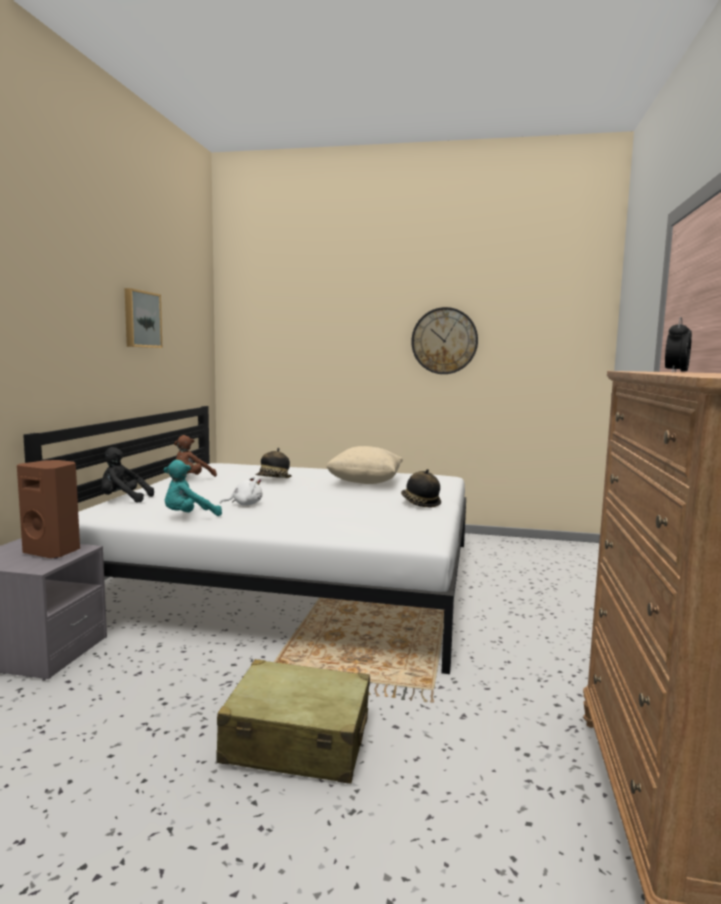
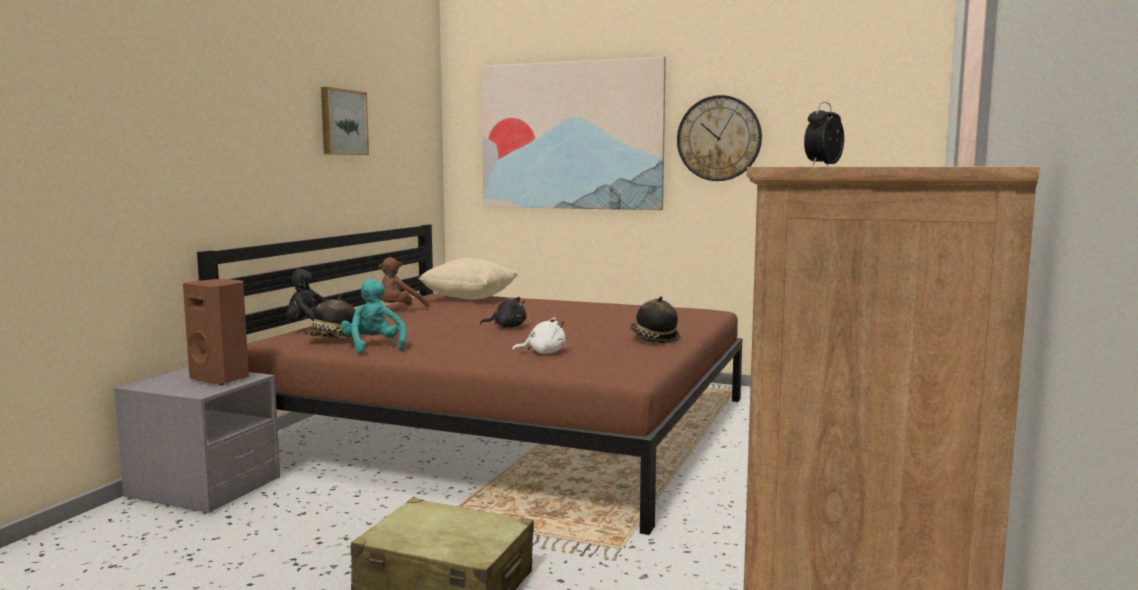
camera: 10 degrees right, 0 degrees up
(189, 517) = (373, 347): turquoise plush toy -> turquoise plush toy turned 90 degrees clockwise
(245, 504) = (444, 336): white plush toy -> white plush toy (543, 353)
(273, 479) = (493, 311): hat -> hat (332, 340)
(291, 576) = (507, 426): white bed -> brown bed
(293, 494) = (507, 327): none -> black plush toy
(324, 335) = (571, 136): none -> picture
(365, 483) = (603, 316): beige pillow -> beige pillow (469, 299)

